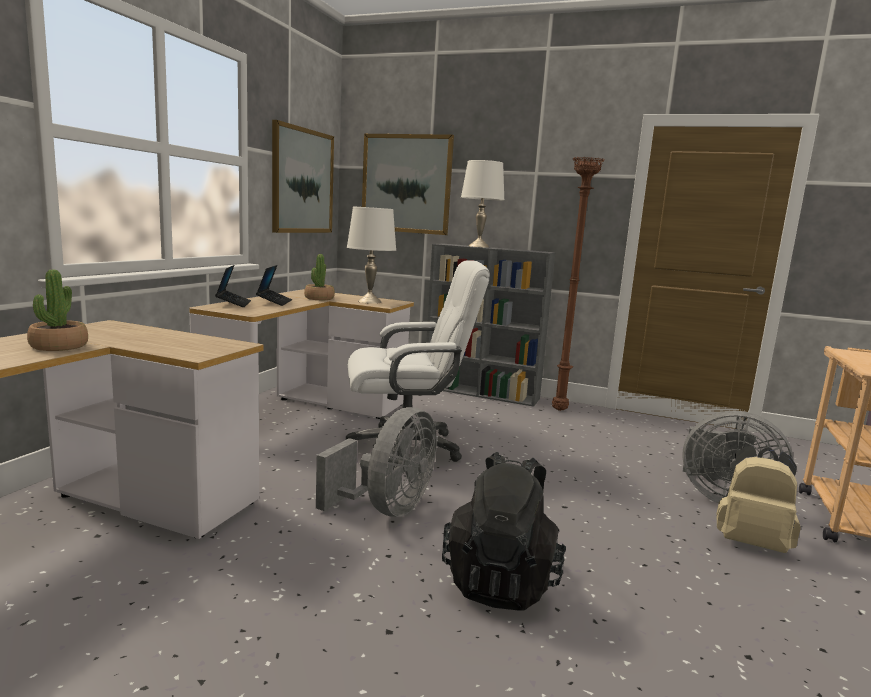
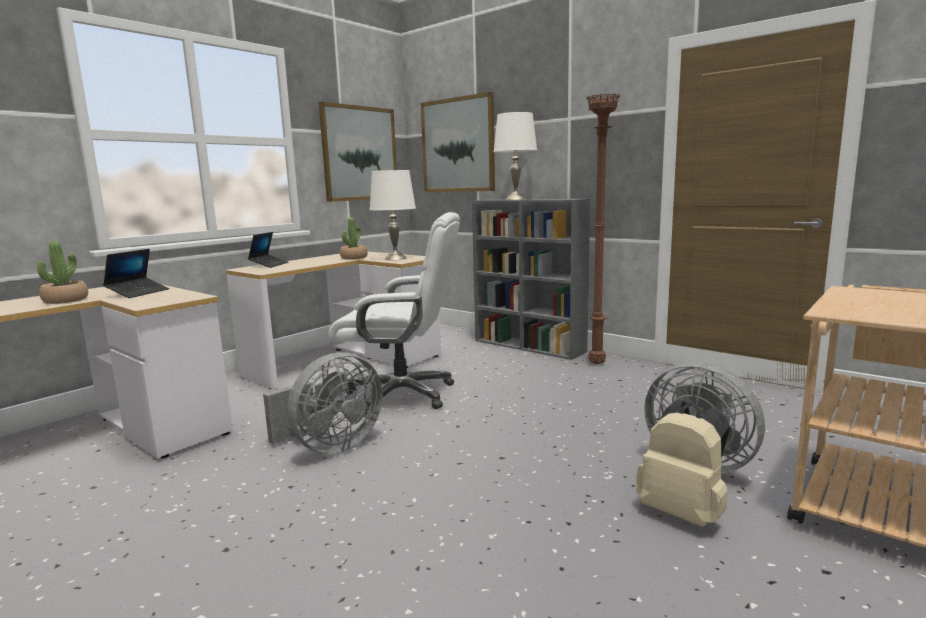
camera: 20 degrees right, 0 degrees up
(274, 302) = (307, 262): laptop -> laptop (138, 293)
(501, 581) = (366, 519): black backpack -> none

